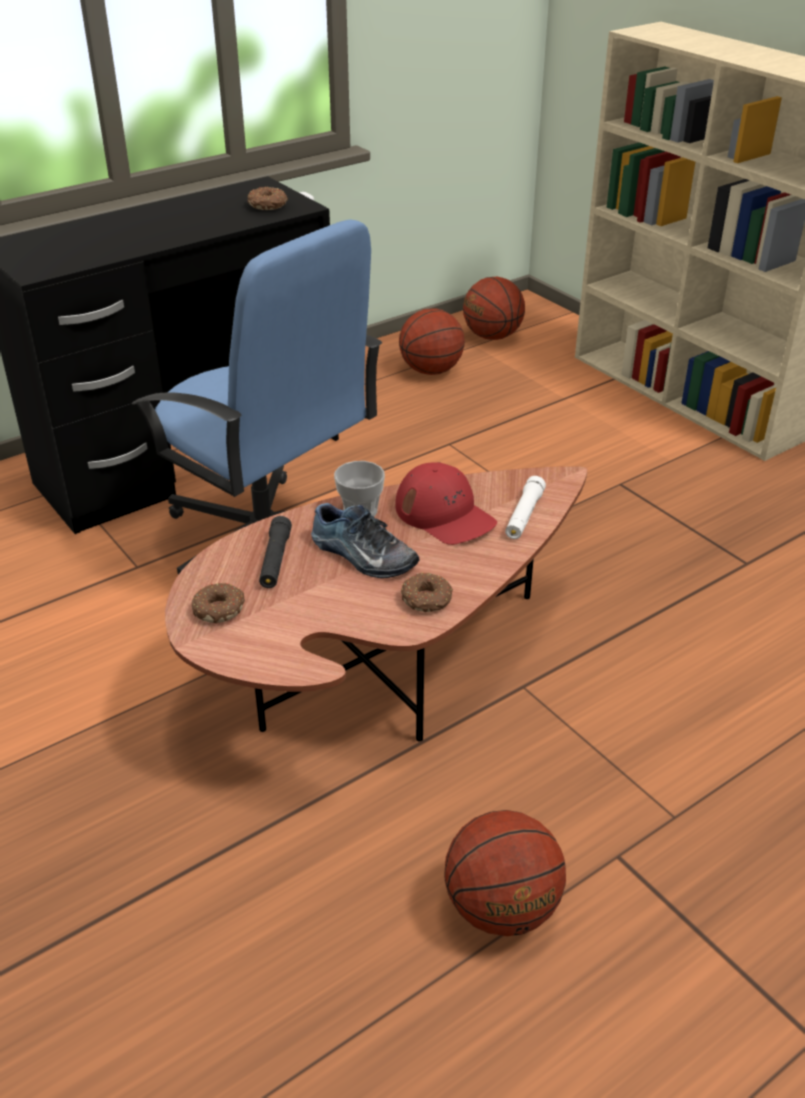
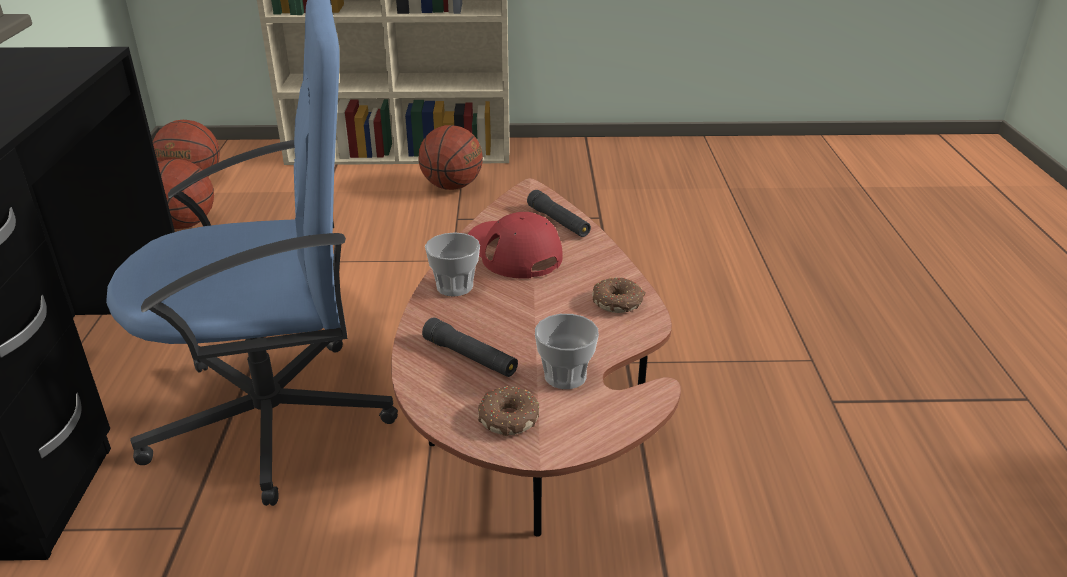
camera: 55 degrees left, 5 degrees down
(268, 205) = (55, 63): donut -> none
(294, 614) = (565, 376): none -> cup
(361, 556) = (521, 310): shoe -> none
(445, 514) = (513, 251): red cap -> red cap turned 120 degrees counterclockwise
(501, 908) = (850, 481): basketball -> basketball (452, 186)
(524, 515) = (558, 222): white flashlight -> black flashlight

